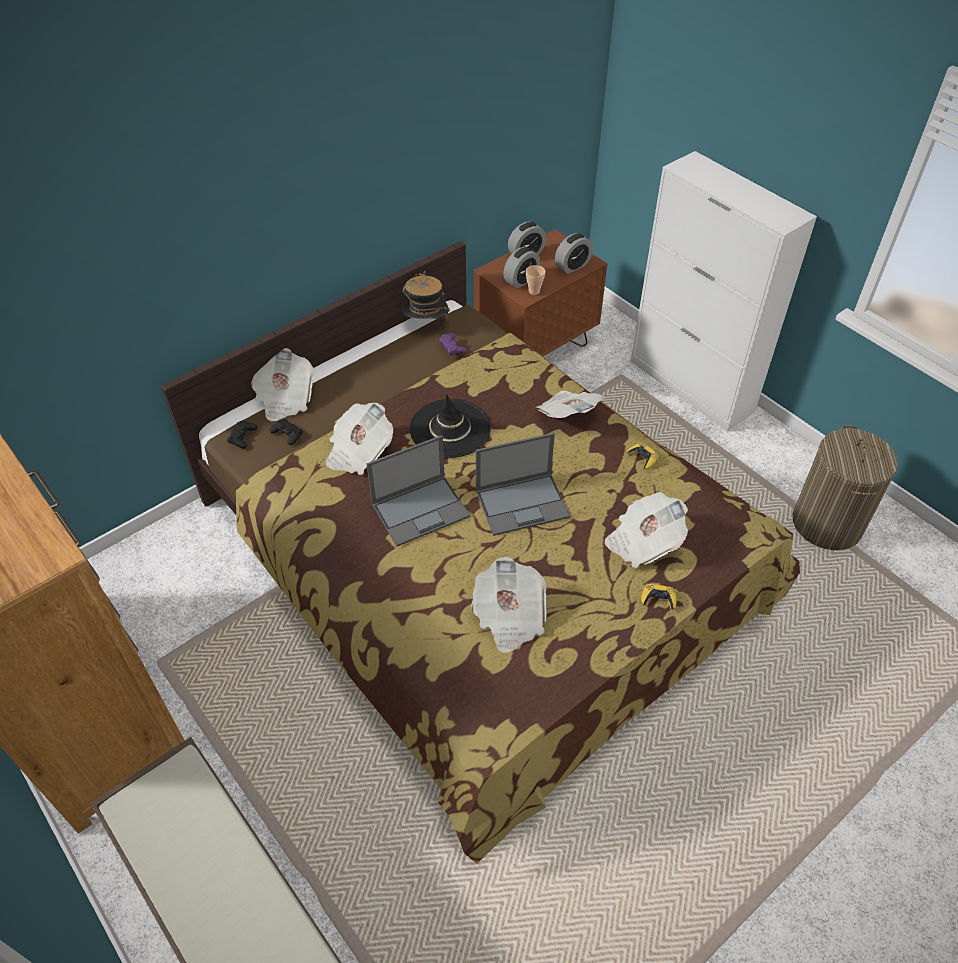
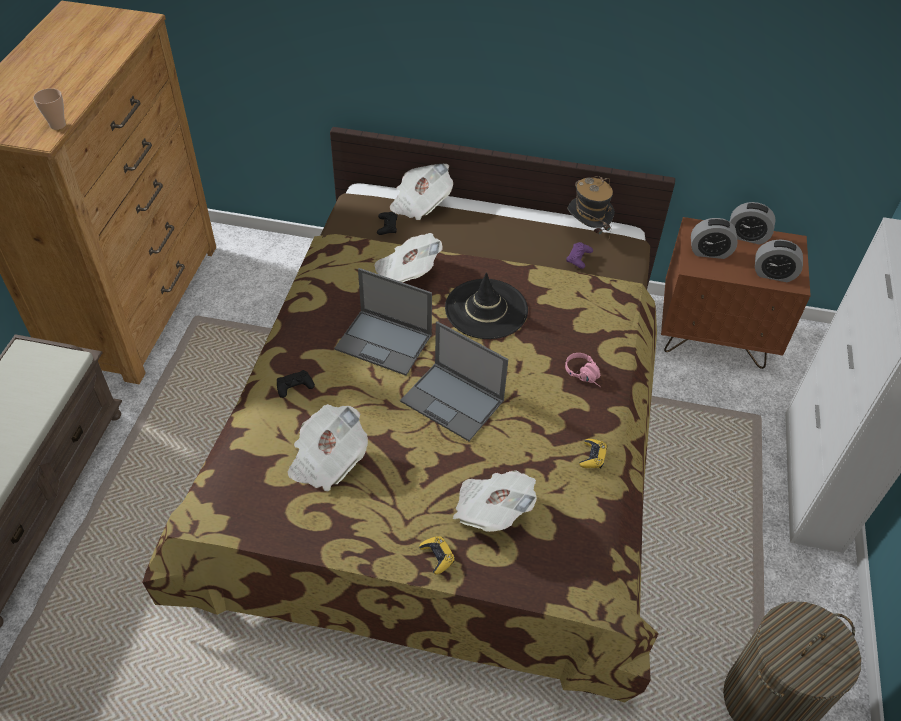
camera: 50 degrees right, 0 degrees up
(242, 437) = (361, 206): black game controller -> black game controller (294, 386)
(534, 291) = (707, 268): cup -> cup (57, 125)
(568, 415) = (585, 375): newspaper -> pink headphones

